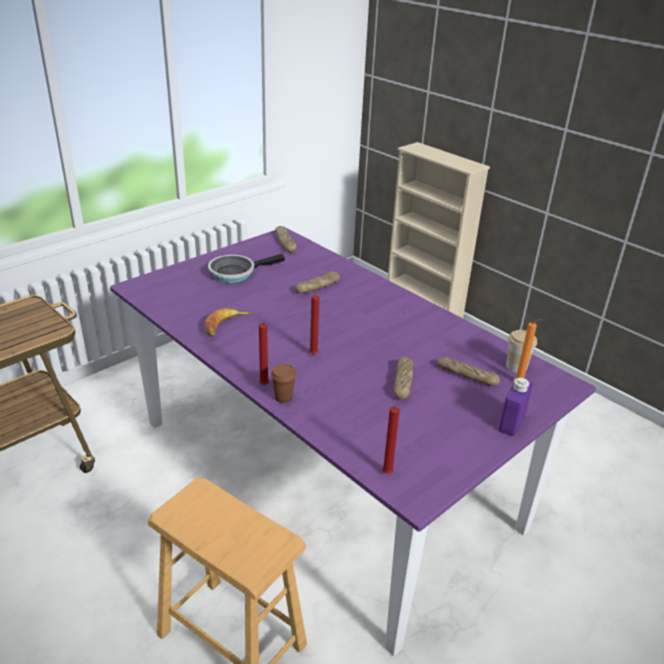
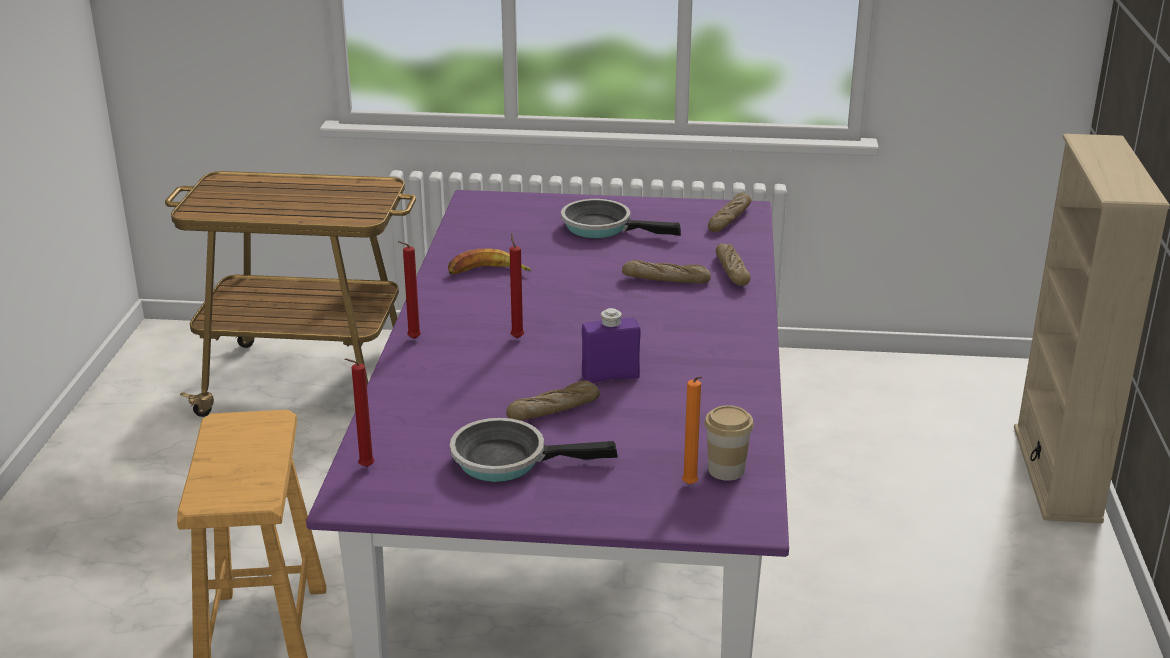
camera: 50 degrees right, 5 degrees down
(283, 398) = (408, 358): brown cup -> none
(436, 421) = (507, 460): none -> frying pan
(467, 376) = (639, 444): bread -> bread (732, 271)
(512, 422) = (587, 510): purple bottle -> purple bottle (610, 376)

